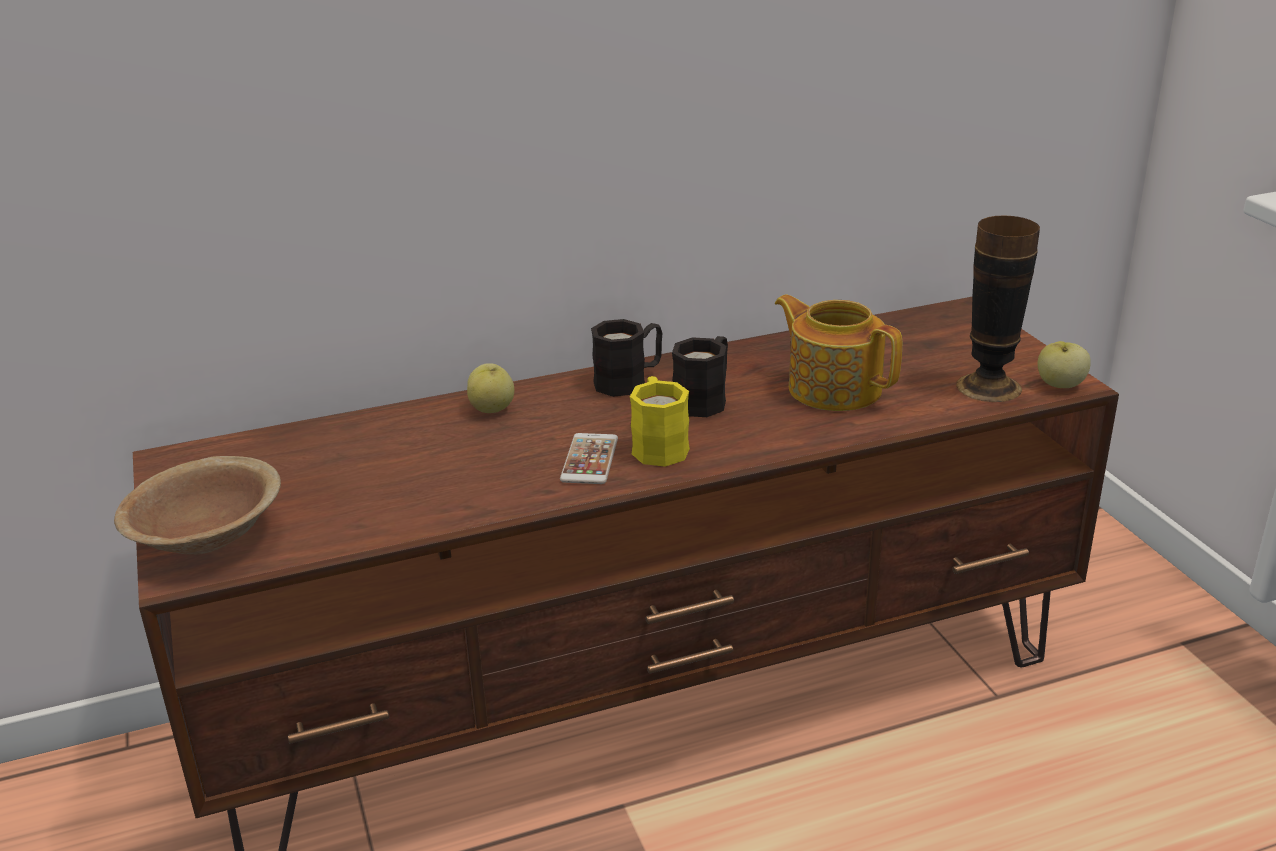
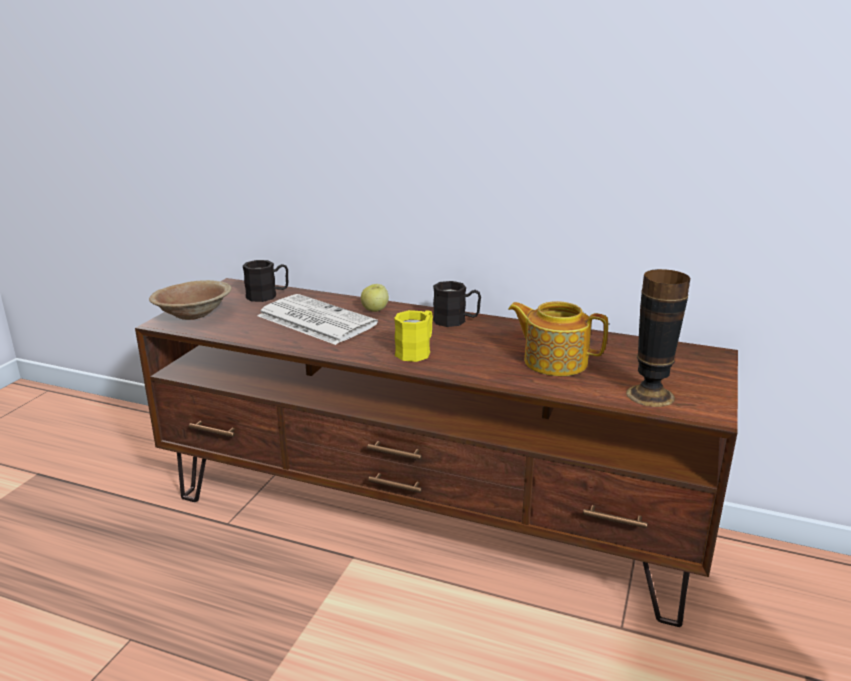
camera: 40 degrees right, 5 degrees down
(432, 461) = (314, 320): none -> newspaper
(589, 459) = (375, 344): phone -> none
(705, 399) = (477, 341): black mug -> black mug (268, 295)
(833, 388) = (554, 361): teapot -> teapot turned 60 degrees counterclockwise
(1059, 385) = (701, 412): apple -> none

